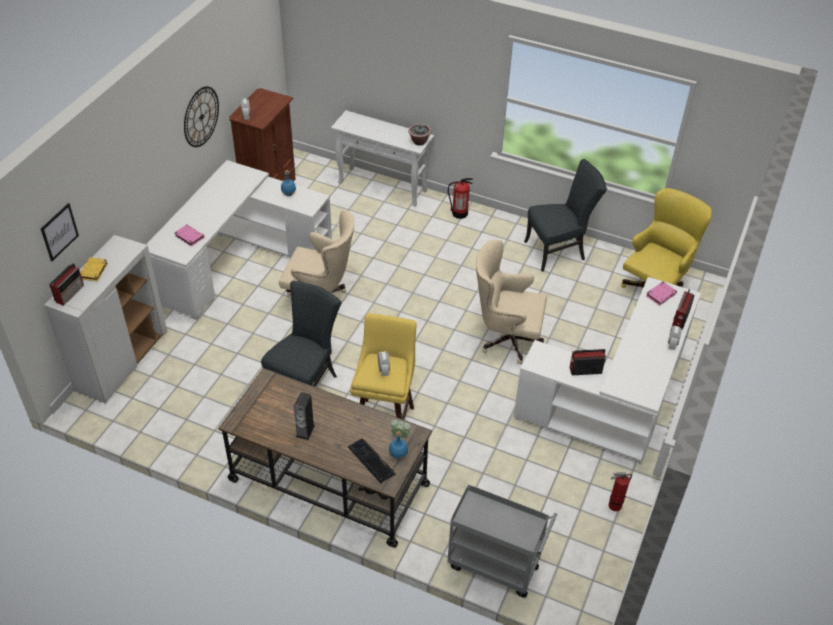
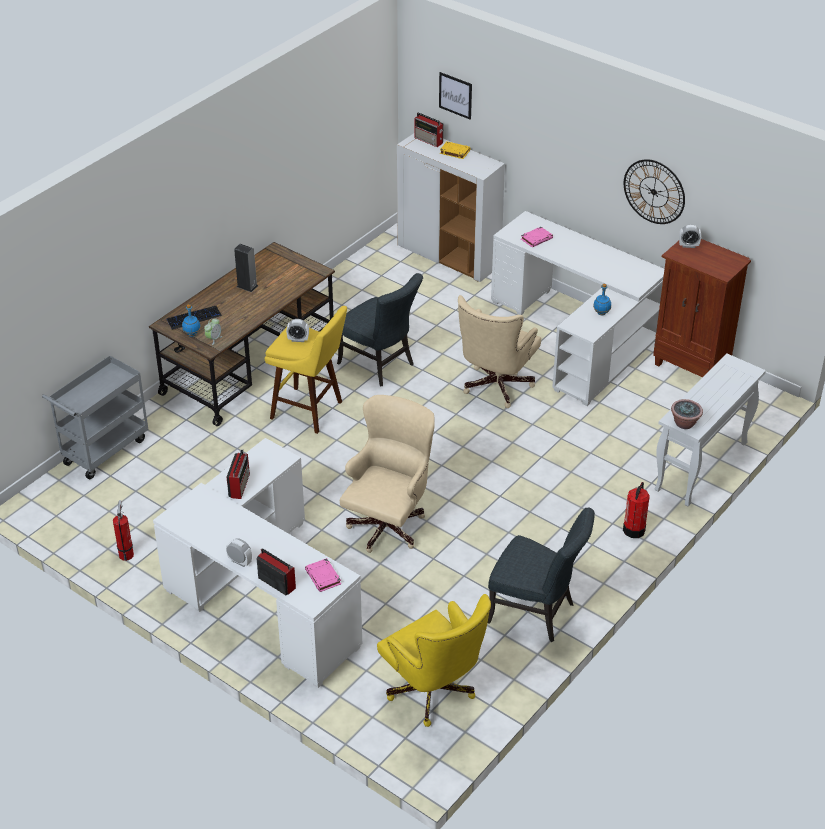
camera: 105 degrees right, 5 degrees down
(558, 251) = (536, 613): grey chair -> grey chair turned 60 degrees counterclockwise

